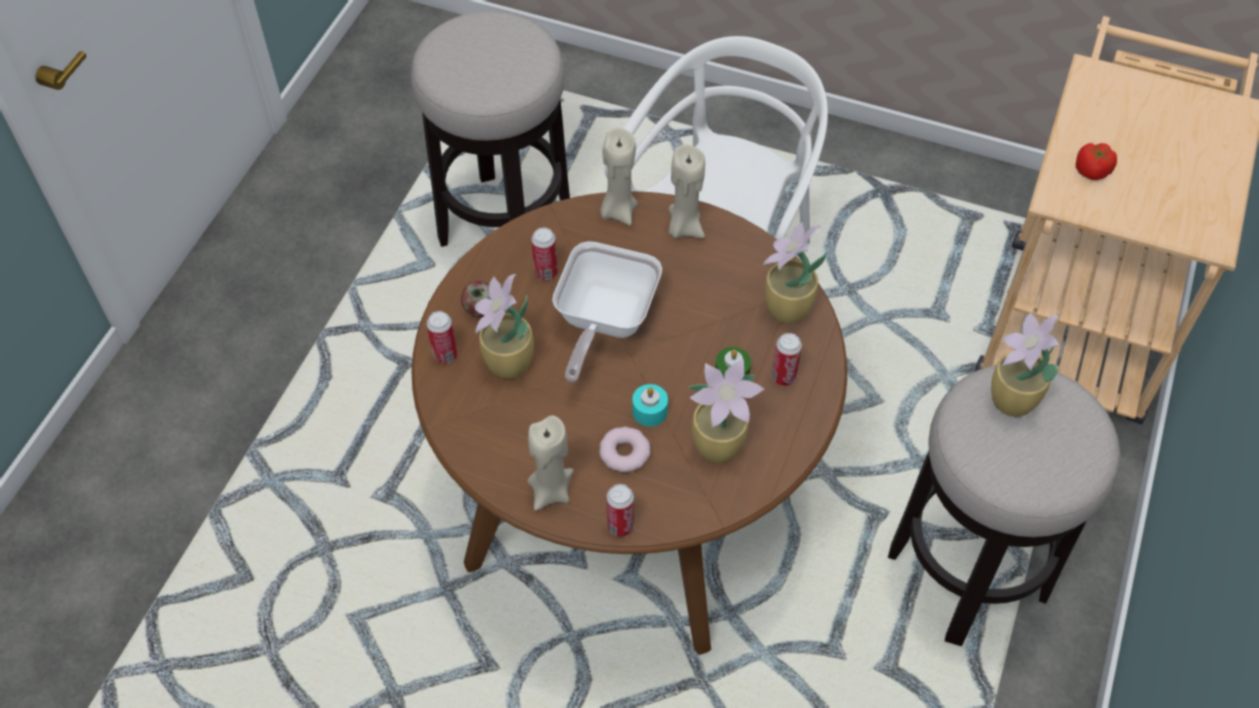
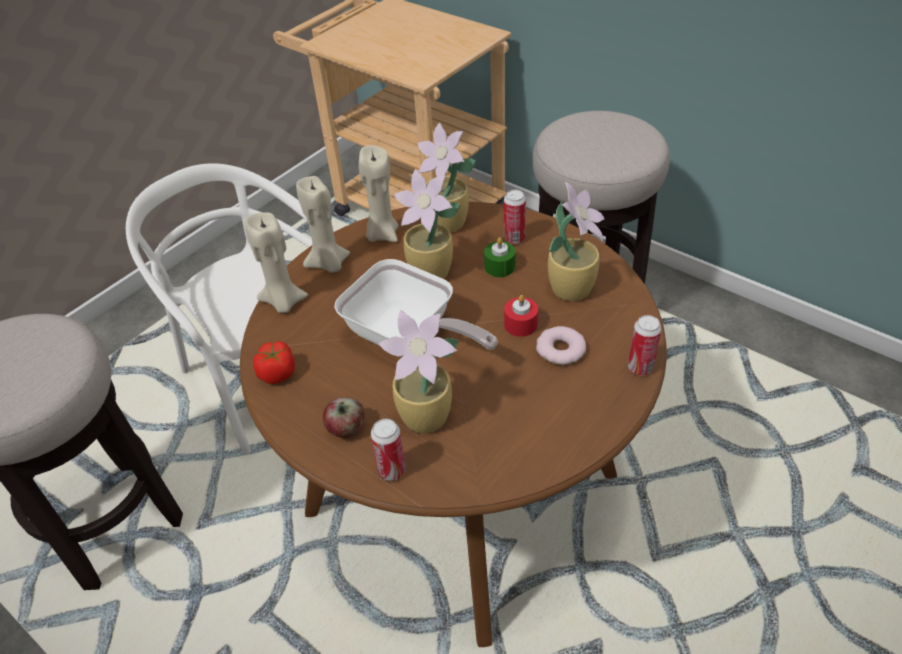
camera: 70 degrees left, 10 degrees down
(546, 272) = (327, 367): can -> none
(550, 490) = (589, 411): beige candle -> beige candle (382, 234)
(649, 411) = (520, 324): turquoise candle -> red candle
(1011, 402) = (576, 139): potted plant -> potted plant (432, 273)
(1092, 171) = (407, 59): tomato -> tomato (277, 373)

